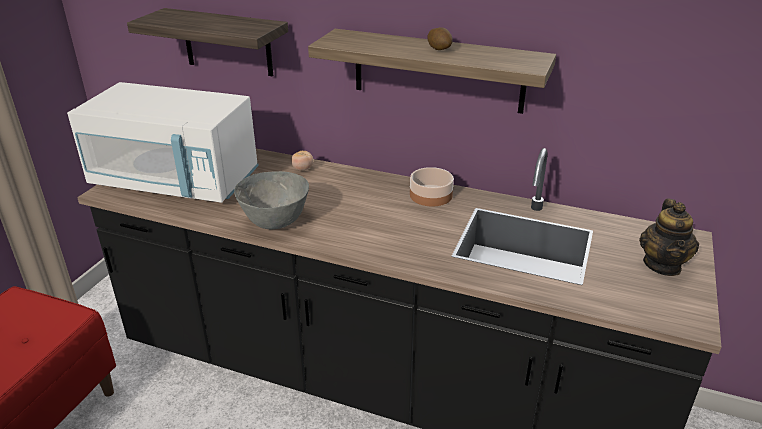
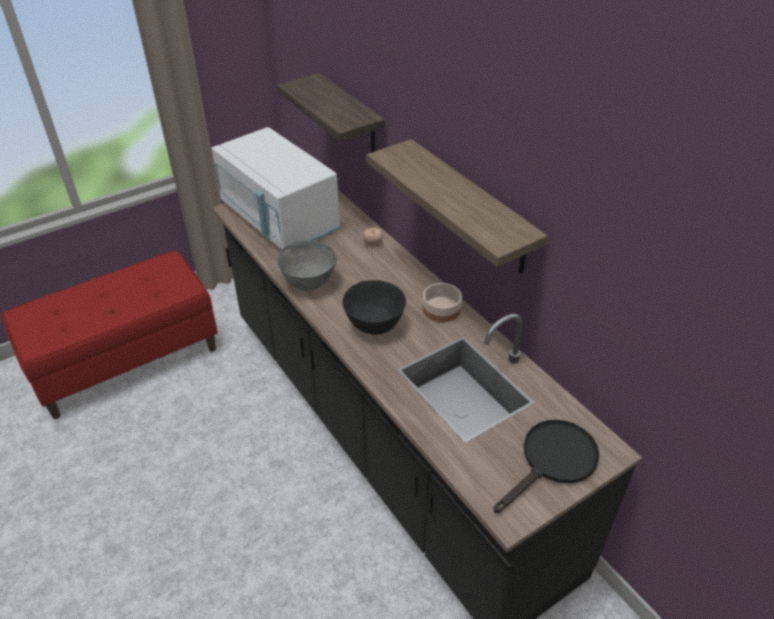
camera: 35 degrees right, 10 degrees up
(386, 230) = (375, 325): none -> black bowl
(439, 49) = (458, 193): potato -> none
(662, 265) = (552, 462): teapot -> black frying pan

